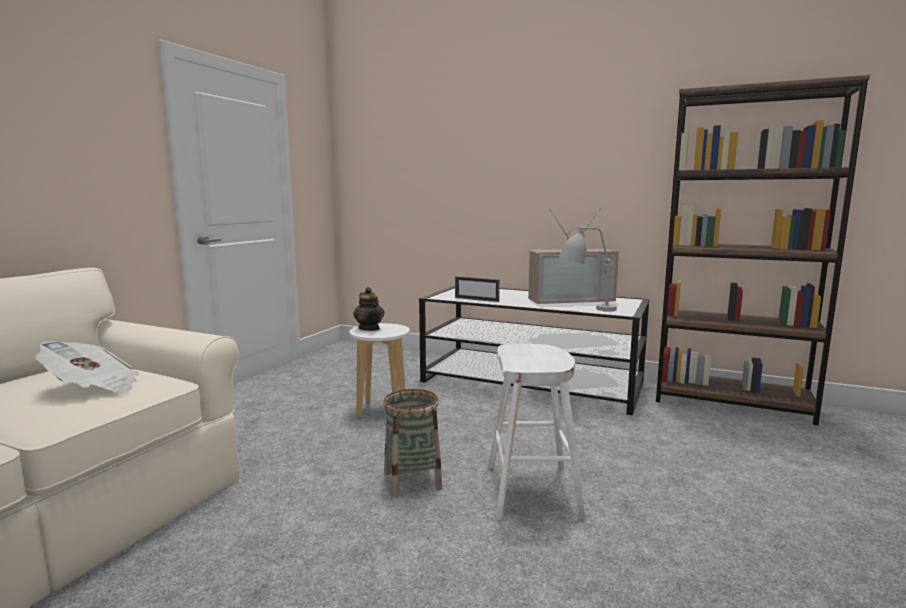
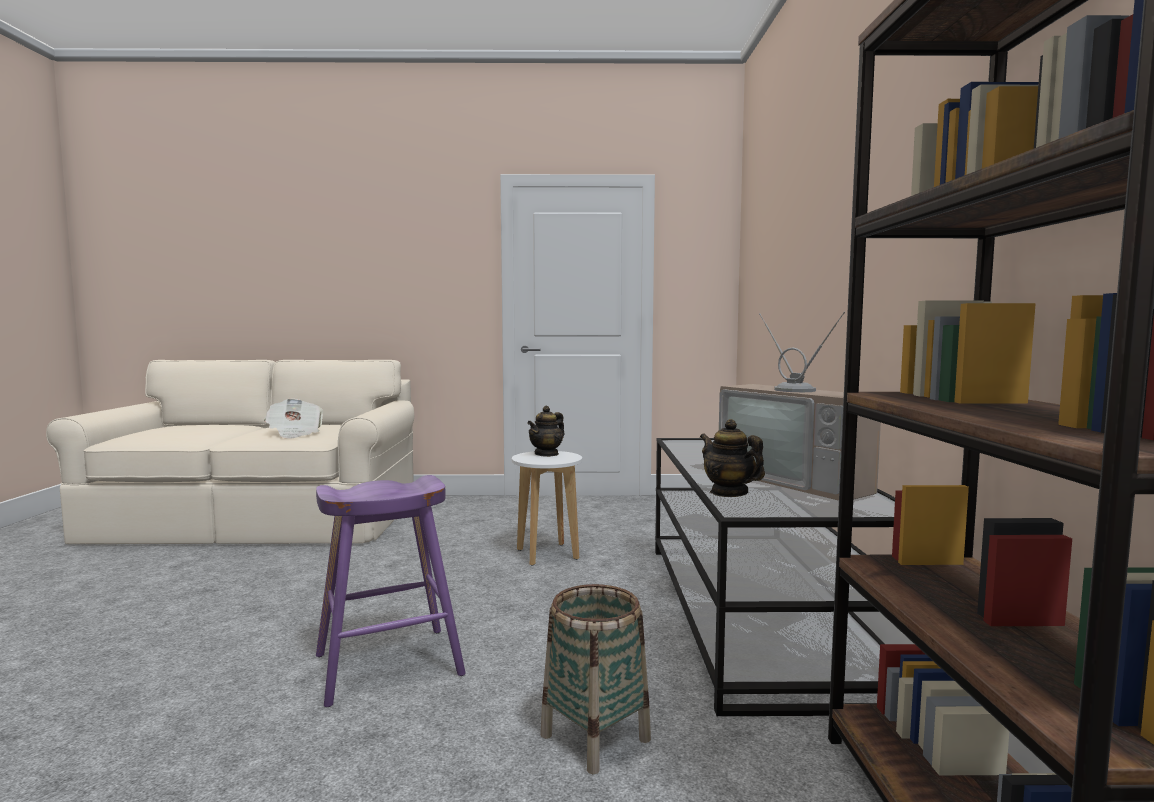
camera: 65 degrees right, 5 degrees down
(412, 480) = (390, 601): basket -> basket (595, 737)
(476, 299) = (695, 452): picture frame -> none
(532, 491) = (389, 665): white stool -> purple stool
(584, 309) = (729, 493): grey table lamp -> teapot

